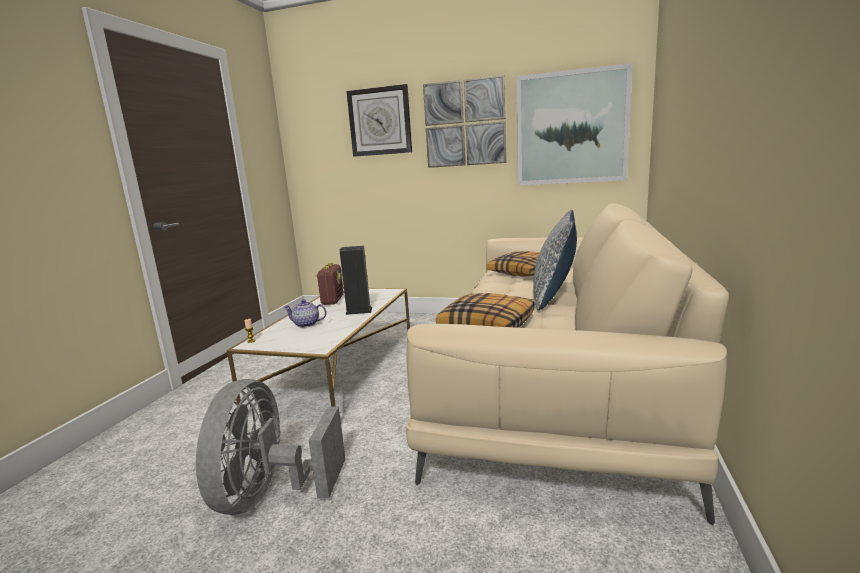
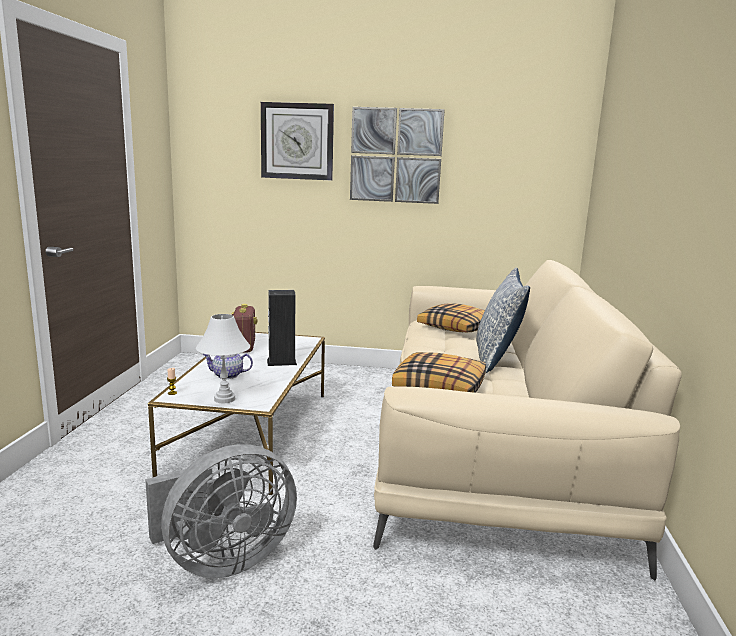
camera: 10 degrees left, 0 degrees up
(271, 494) = (222, 560): grey fan -> grey fan turned 120 degrees counterclockwise
(292, 345) = (224, 399): none -> white table lamp
(571, 128) = (510, 174): picture -> none

